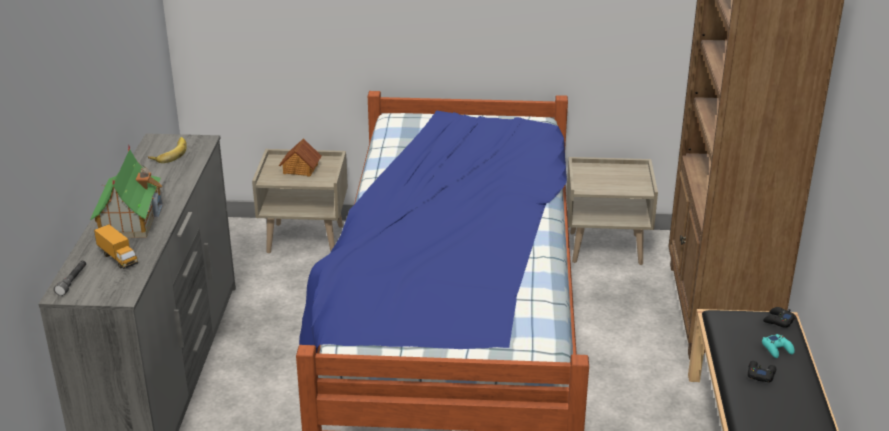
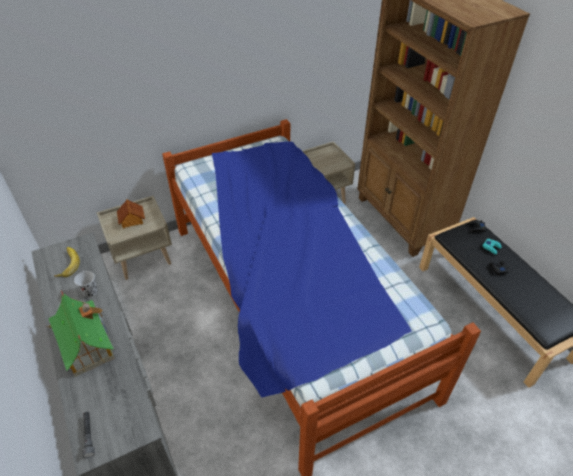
camera: 30 degrees left, 15 degrees up
(118, 258) = (108, 391): toy truck -> none
(171, 181) = (90, 292): none -> black cup

